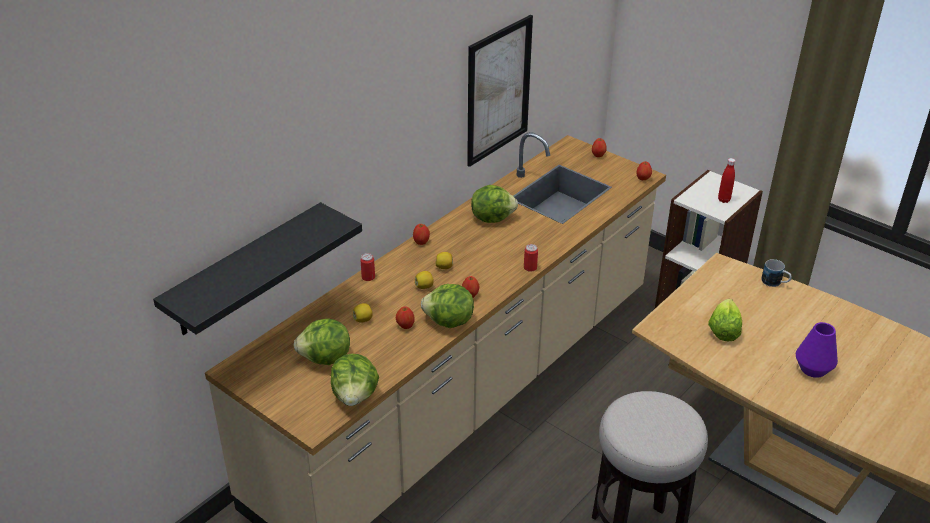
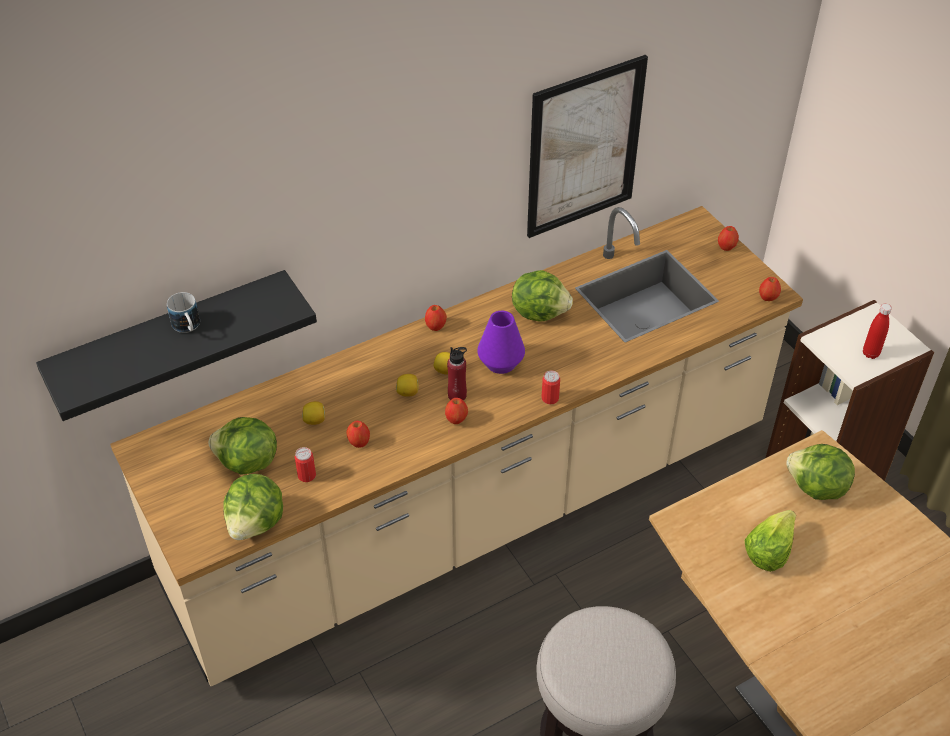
camera: 20 degrees right, 10 degrees up
(368, 277) = (349, 361): can -> can (306, 475)
(449, 322) = (412, 451): lettuce -> lettuce (816, 488)
(462, 280) = (457, 395): none -> red bottle
(775, 283) = (878, 498): mug -> mug (188, 327)
(813, 369) = (859, 643): purple vase -> purple vase (500, 363)

